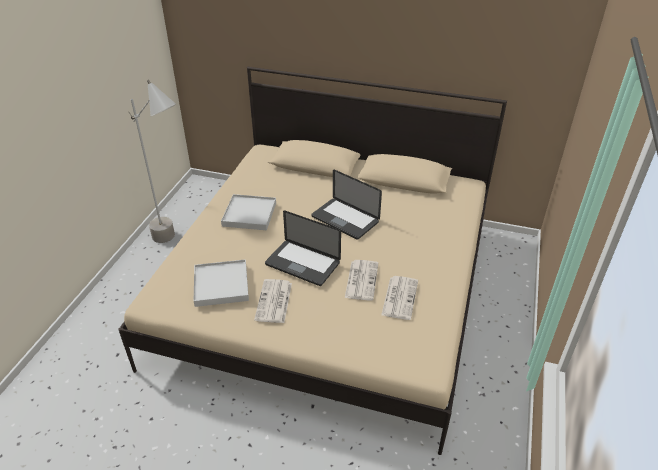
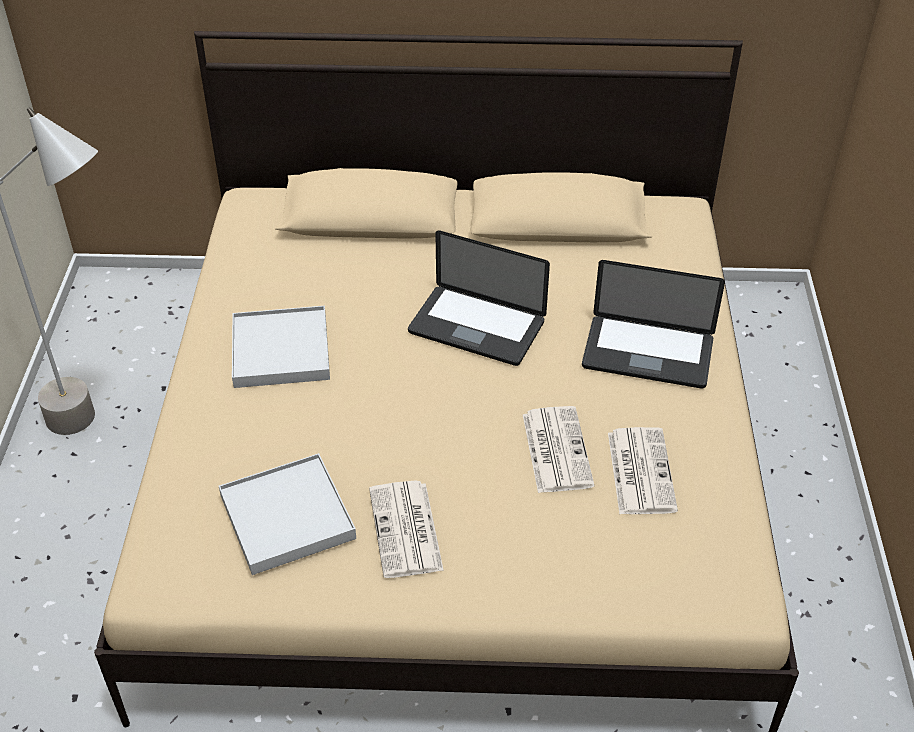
camera: 15 degrees left, 5 degrees up
(302, 264) = (431, 438): laptop -> laptop (647, 353)

